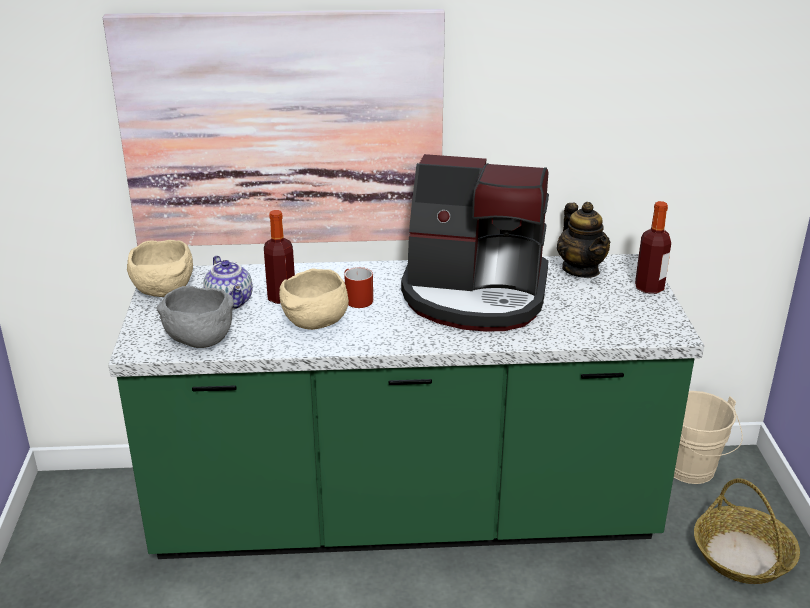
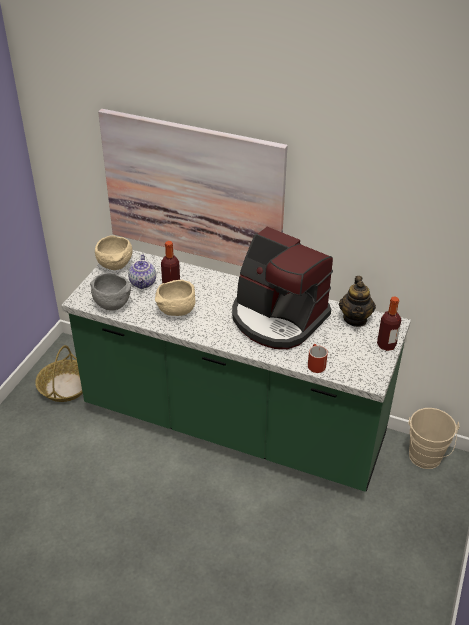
camera: 25 degrees right, 10 degrees up
(355, 299) = (209, 301): red mug -> red mug (315, 364)
(743, 556) = (415, 523): basket -> basket (65, 387)

